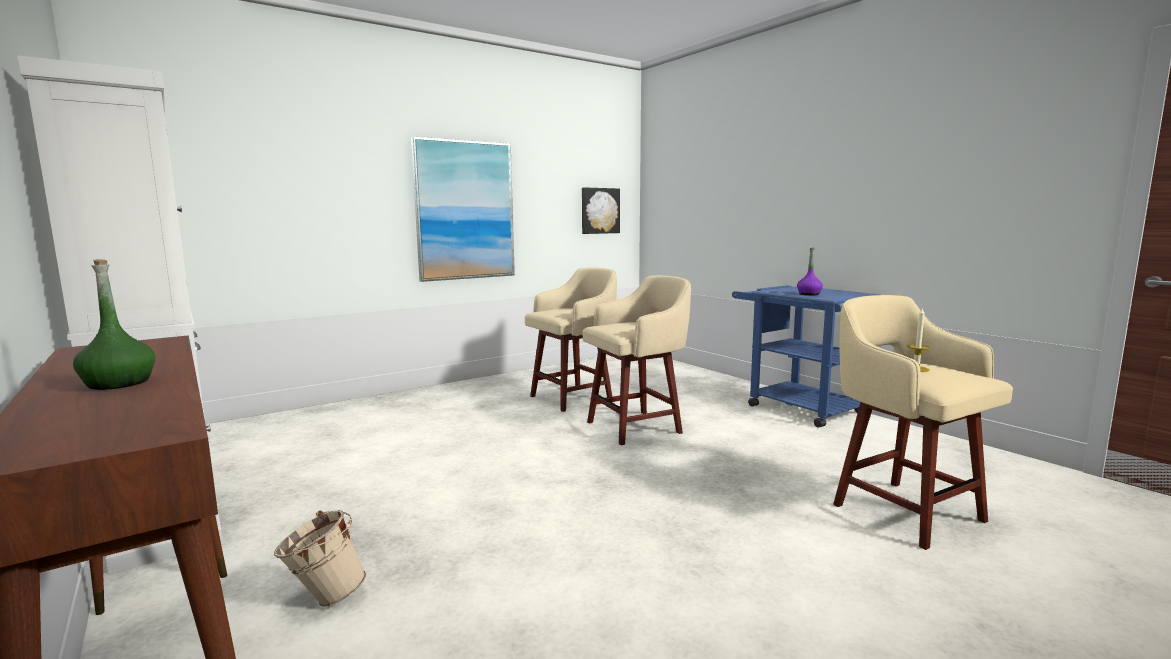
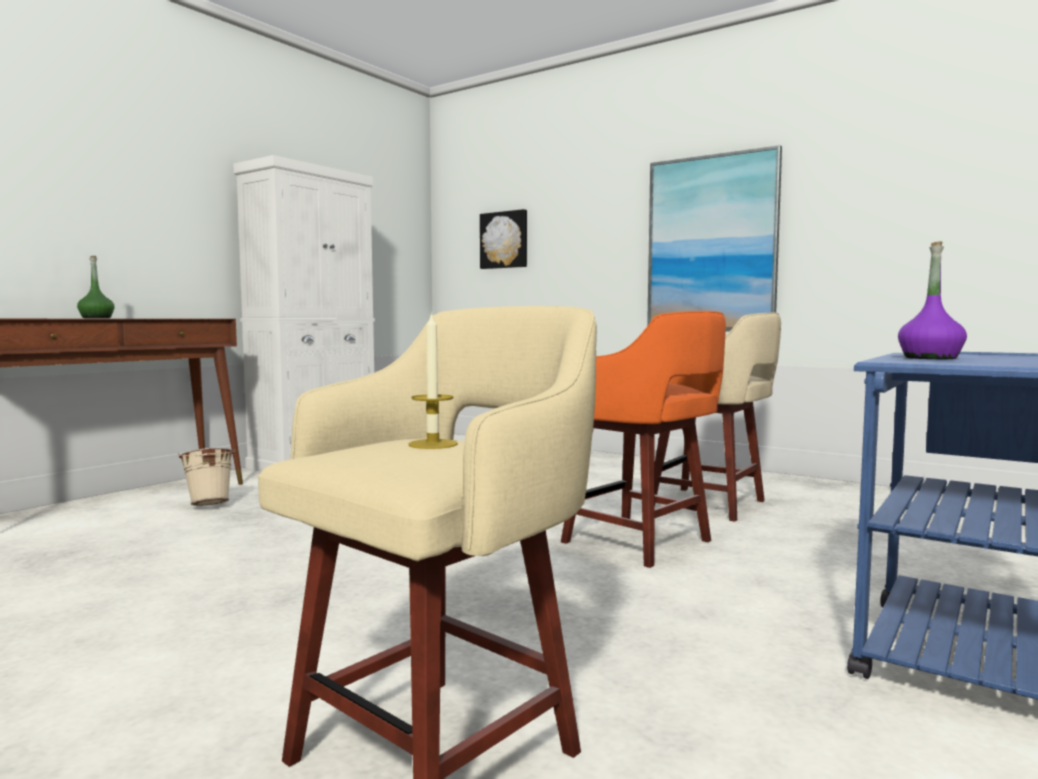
camera: 70 degrees right, 5 degrees down
(599, 211) = (964, 228): picture -> picture (504, 240)
(637, 427) = (641, 543): beige stool -> orange stool

